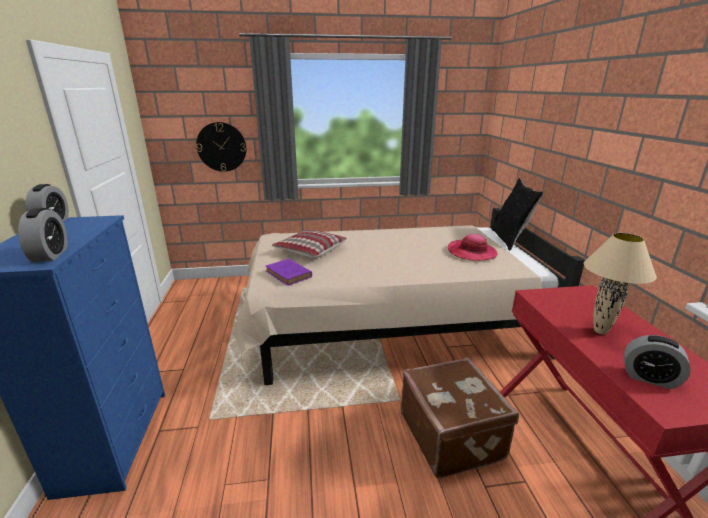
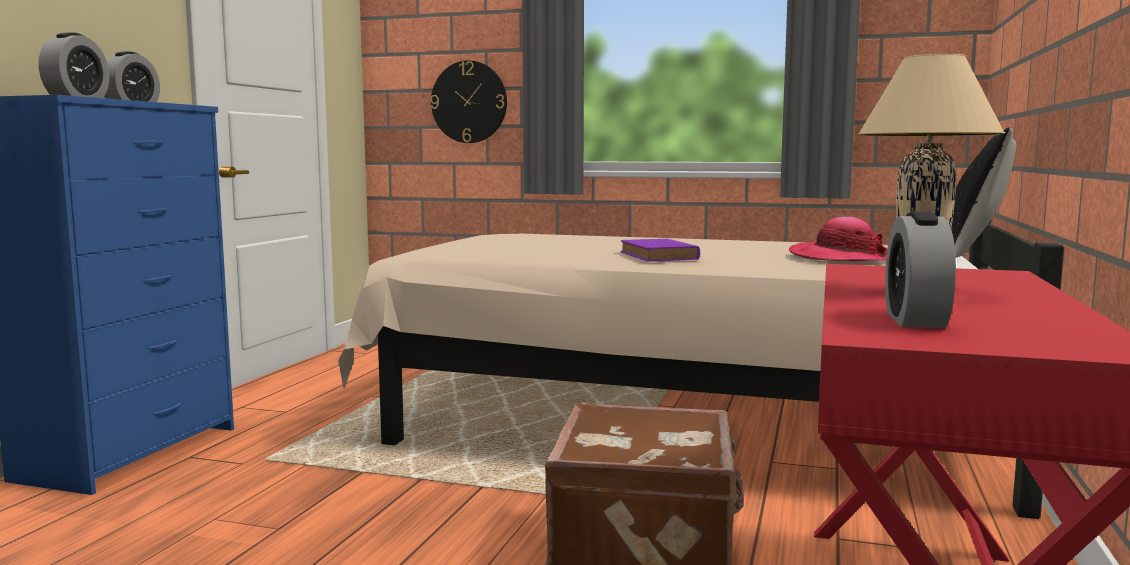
camera: 25 degrees right, 15 degrees down
(289, 275) = (460, 251): purple book -> purple book (659, 256)
(310, 250) = (534, 242): pillow -> none
(649, 378) = (915, 320): alarm clock -> alarm clock turned 45 degrees clockwise

